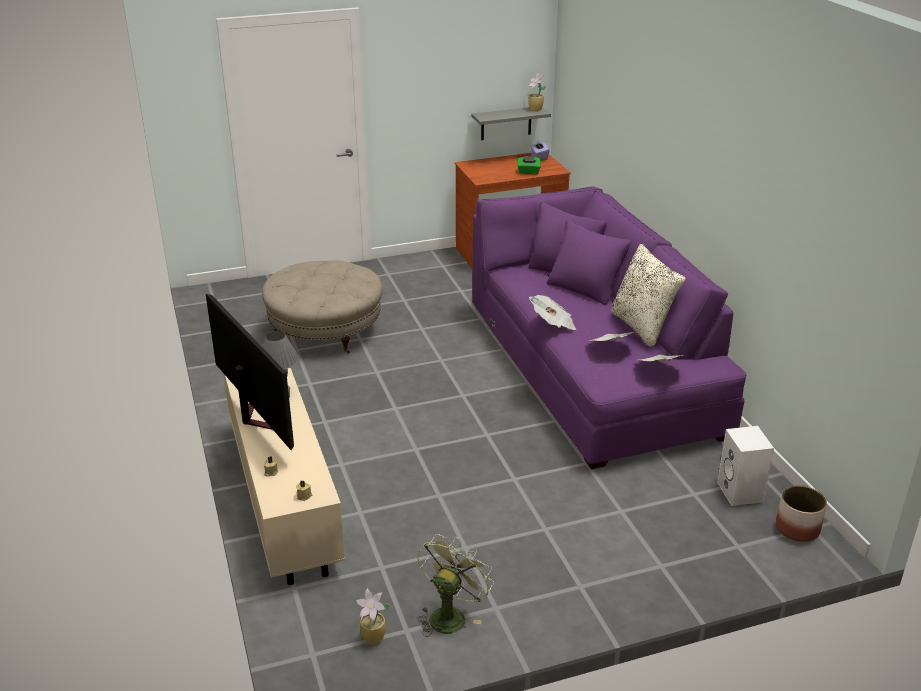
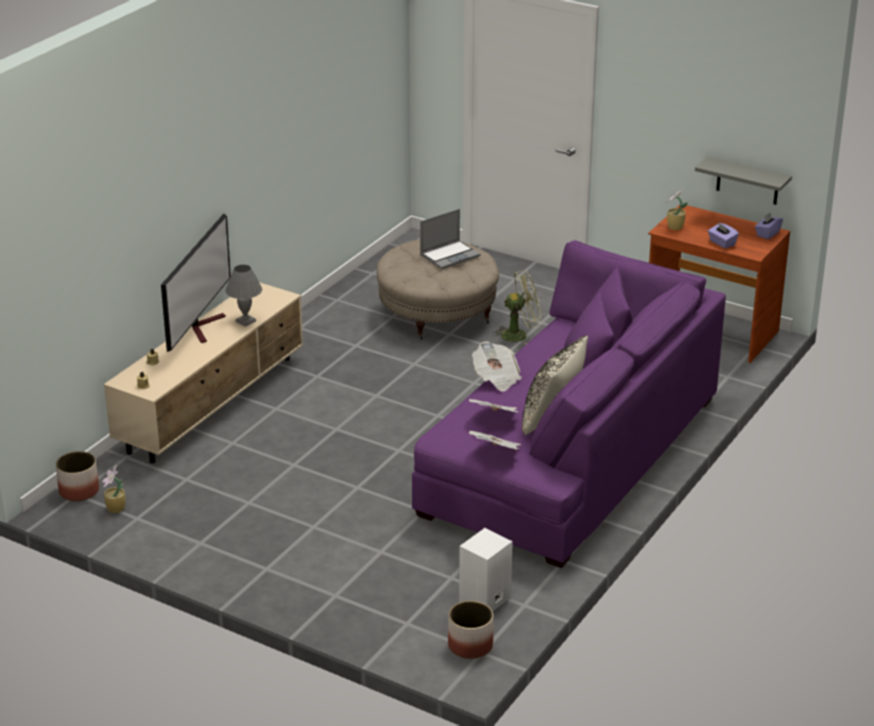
camera: 50 degrees right, 0 degrees up
(310, 649) = (79, 491): none -> planter
(323, 272) = (450, 255): none -> laptop
(450, 614) = (172, 527): green fan -> green fan (519, 334)
(528, 172) = (722, 243): green tissue box -> purple tissue box
(535, 109) = (775, 177): potted plant -> potted plant (674, 227)

